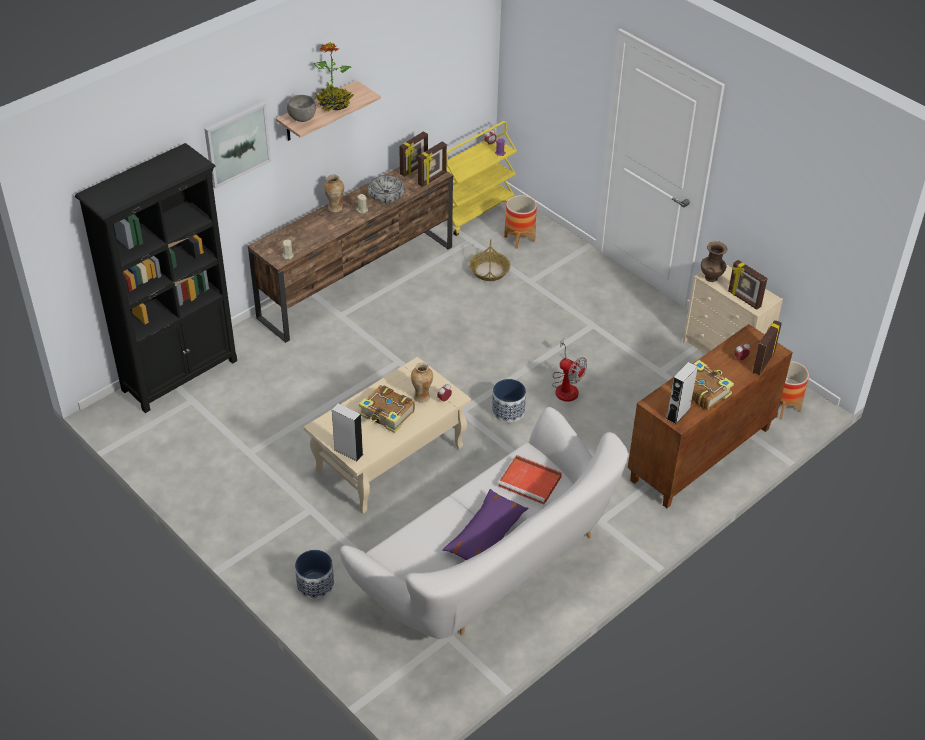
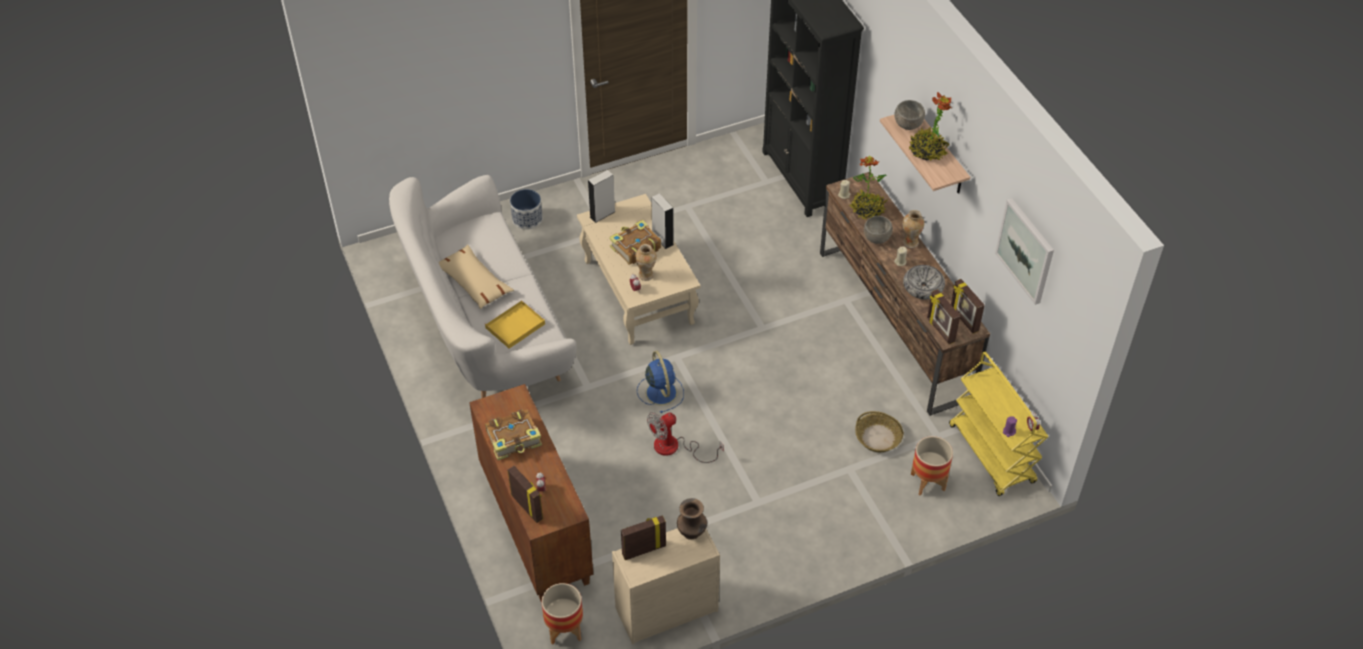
camera: 110 degrees right, 5 degrees up
(237, 144) = (890, 84): picture -> picture (1026, 250)
(302, 238) = (867, 210): none -> potted plant
(338, 228) = (876, 238): none -> grey bowl
(486, 535) = (474, 283): purple pillow -> beige pillow
(508, 411) = (660, 391): planter -> blue fan
(531, 482) = (514, 326): red tray -> yellow tray
(678, 413) = (495, 409): grey speaker -> grey speaker (662, 239)

